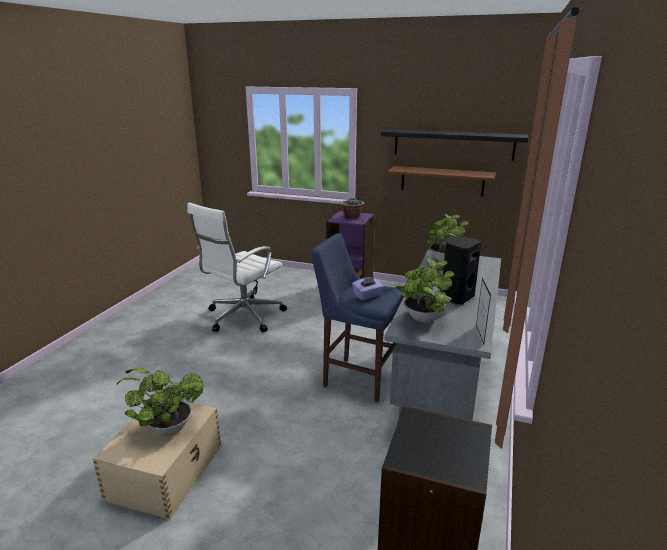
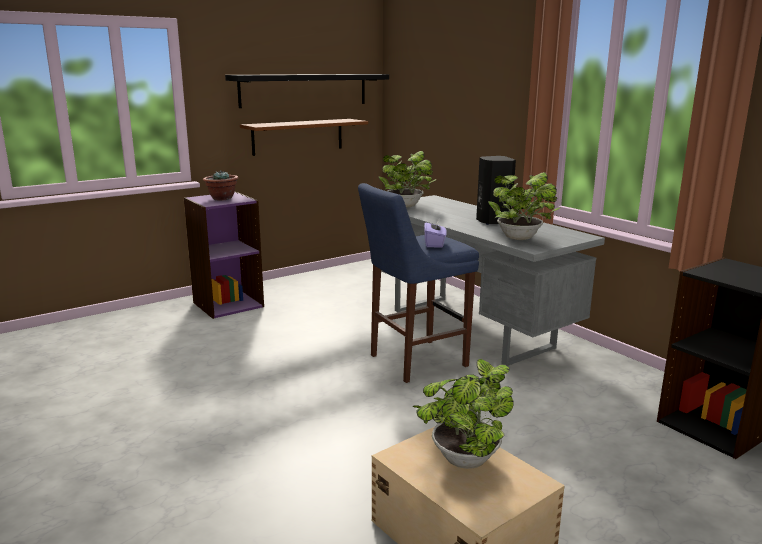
camera: 55 degrees left, 5 degrees down
(242, 317) = (165, 382): white office chair -> none
(479, 335) = (572, 233): picture frame -> none

